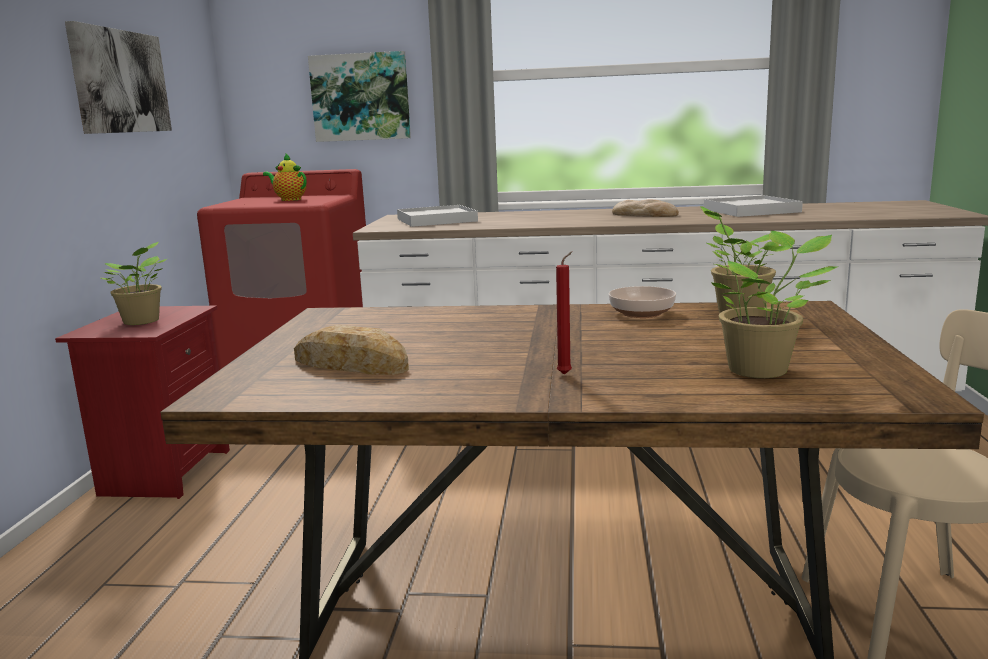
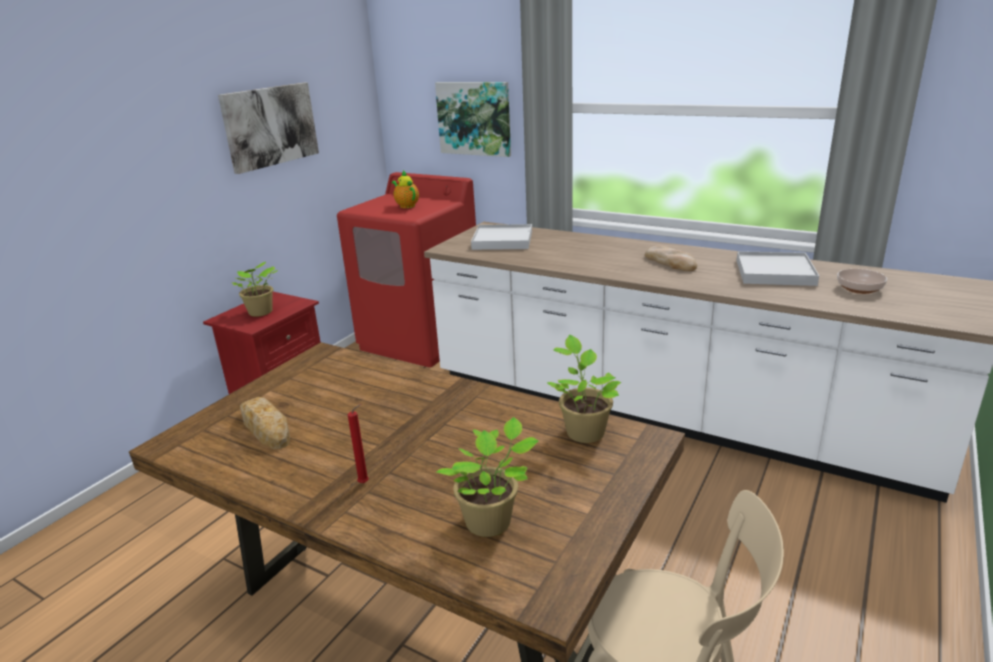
camera: 25 degrees right, 10 degrees up
(643, 313) = (514, 412): bowl -> bowl (860, 289)

